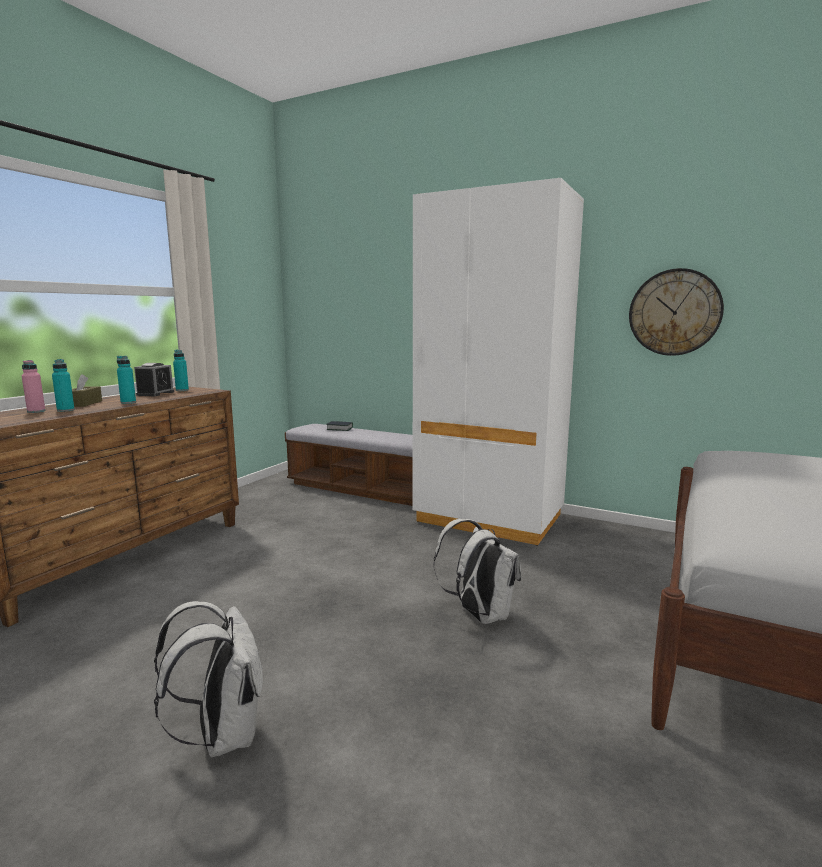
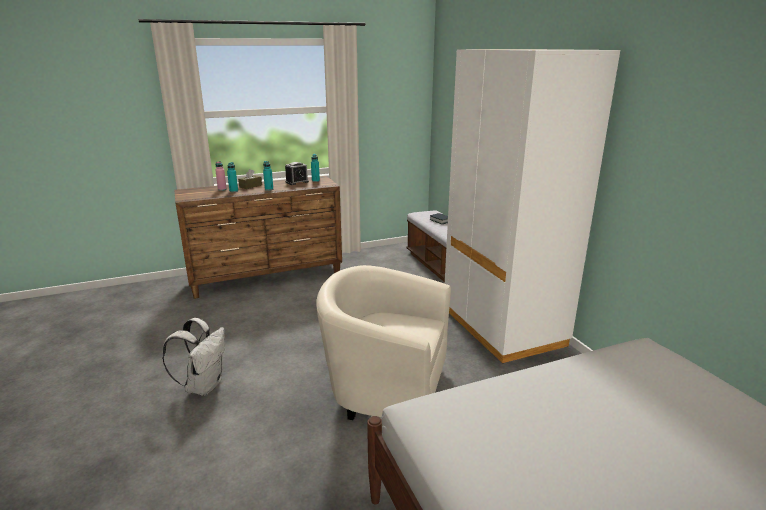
camera: 40 degrees right, 10 degrees up
(479, 614) = (384, 390): white backpack -> beige armchair
(674, 312) = (682, 185): wall clock -> none

